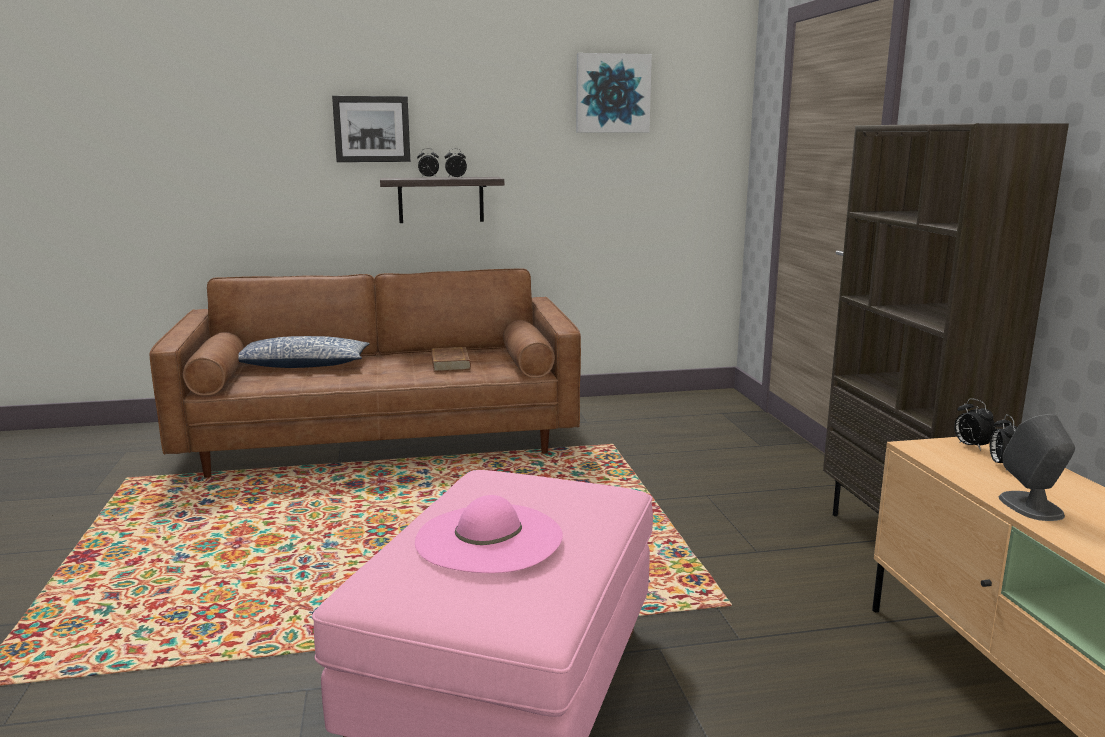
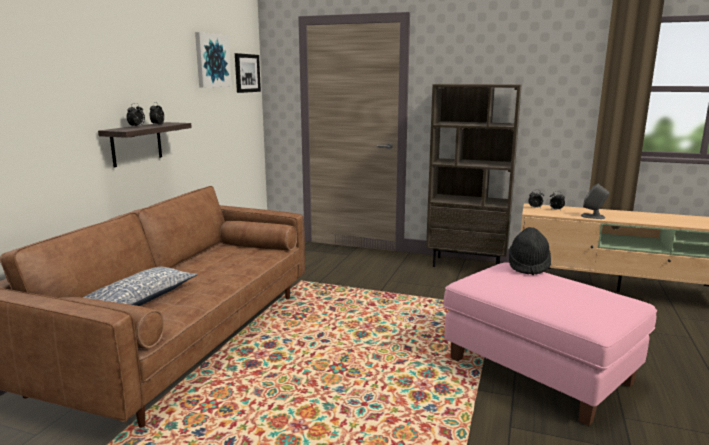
camera: 60 degrees left, 0 degrees up
(372, 129) = (88, 88): picture -> picture (246, 73)
(451, 363) = (230, 260): brown book -> none
(489, 538) = (563, 290): pink hat -> none
(594, 499) = (528, 266): none -> black hat

